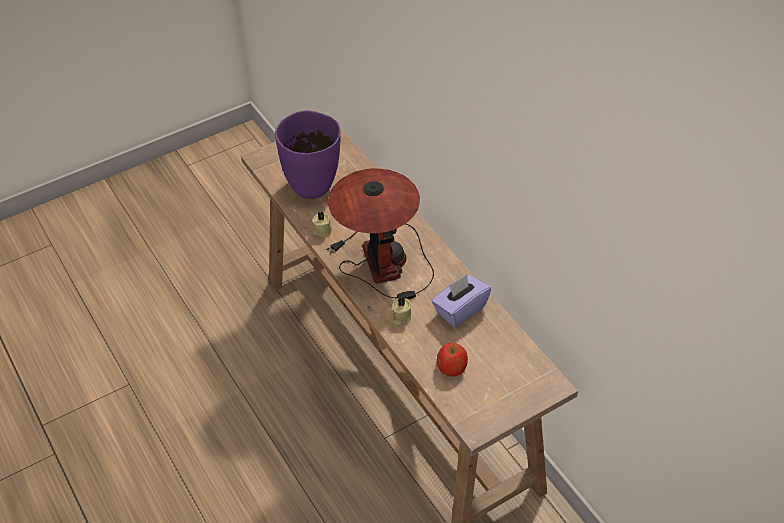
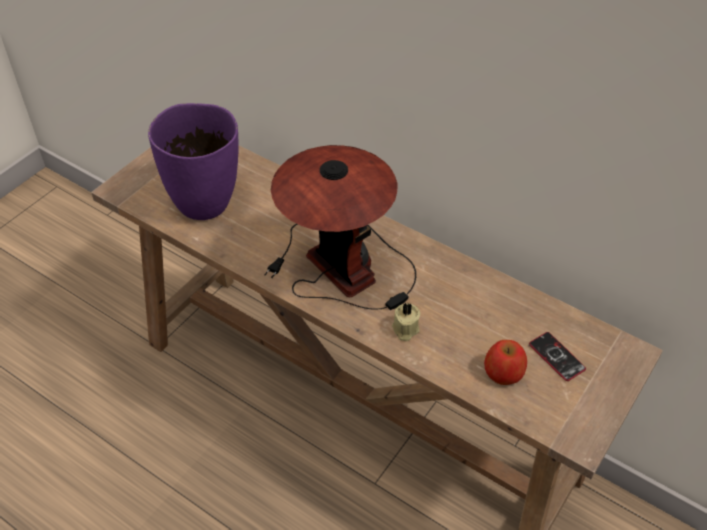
camera: 25 degrees left, 0 degrees up
(322, 230) = (245, 252): beige candle -> none
(460, 309) = (470, 297): purple tissue box -> none
(496, 369) = (556, 357): none -> phone

